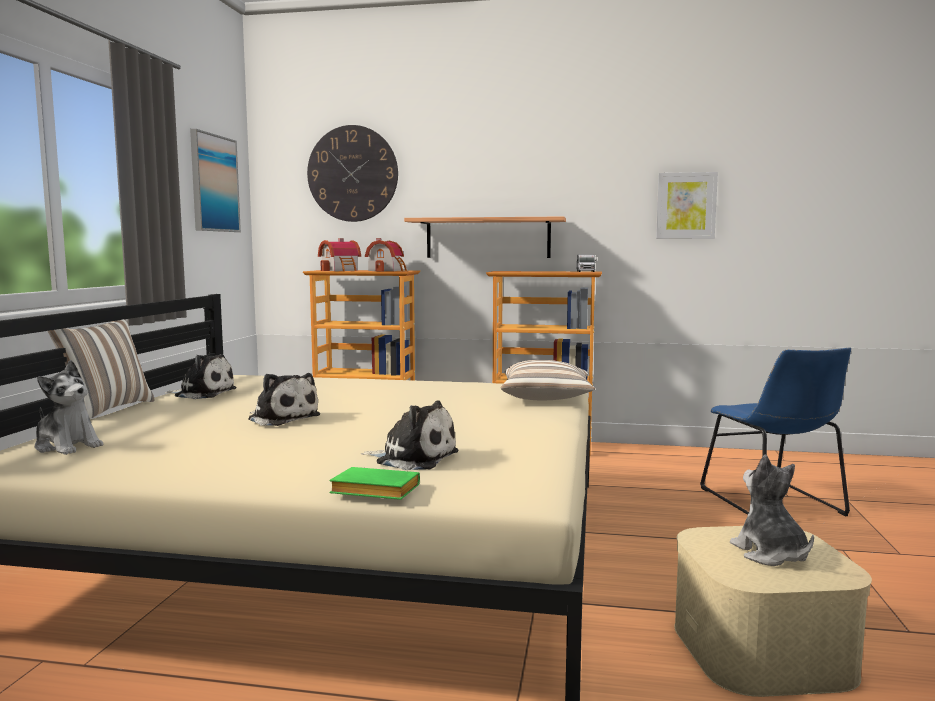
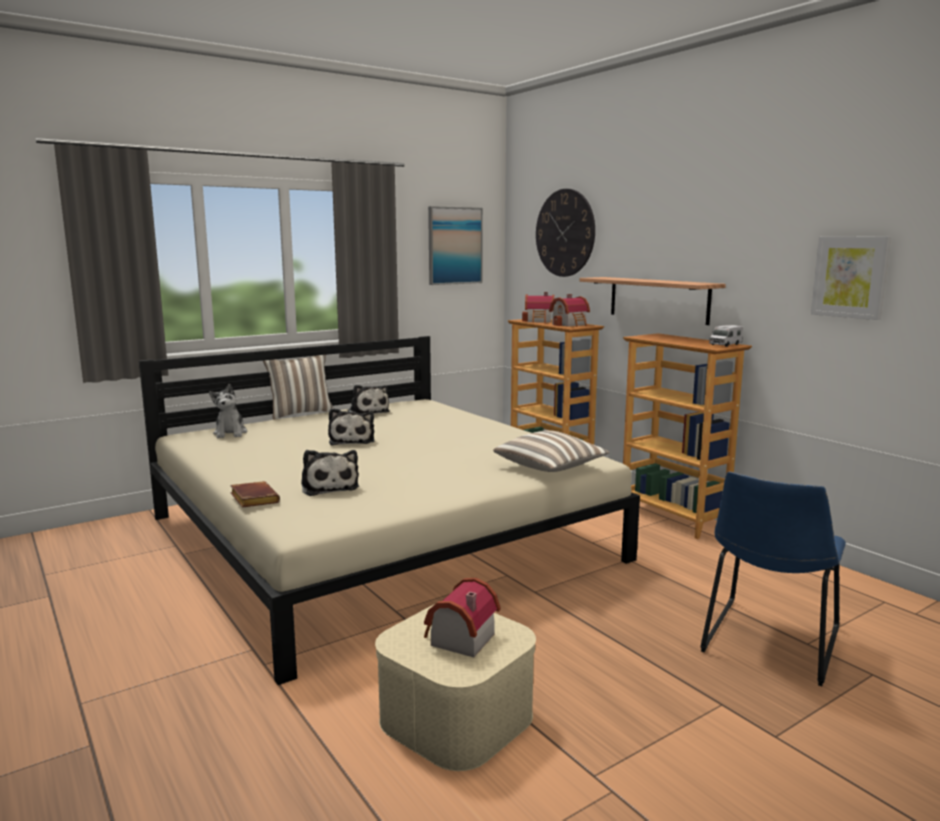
camera: 45 degrees right, 5 degrees up
(372, 492) = (252, 499): green book -> brown book
(770, 554) = (458, 639): plush toy -> toy house

